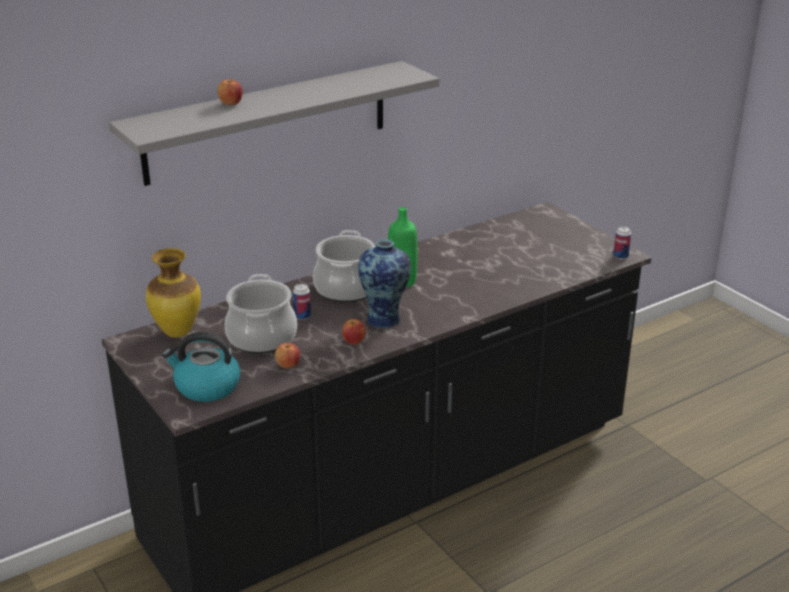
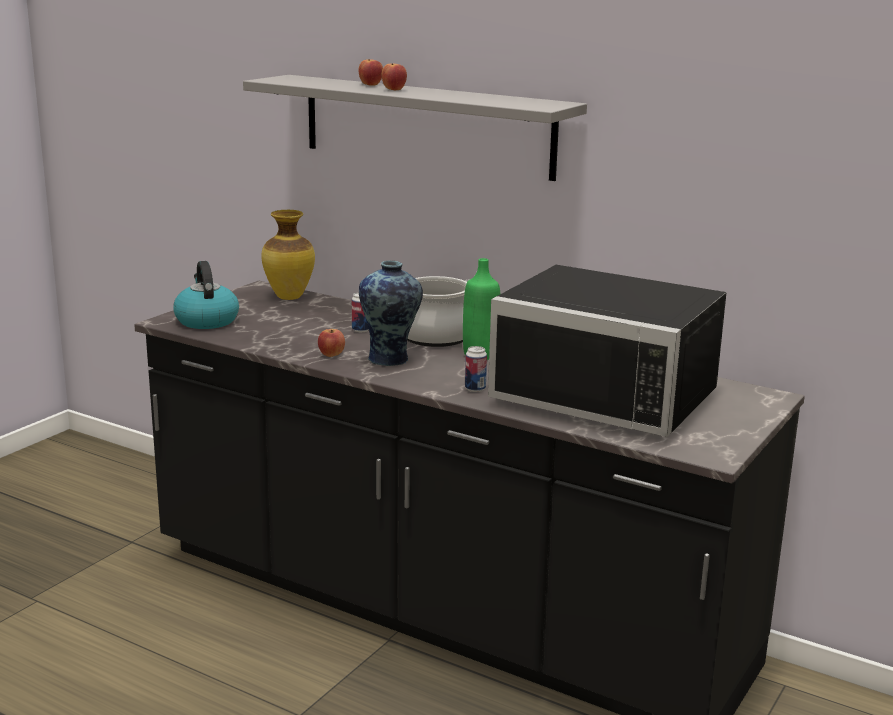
camera: 65 degrees right, 10 degrees down
(261, 337) = (306, 323): cooking pot -> none
(288, 365) = (264, 339): apple -> apple (394, 89)
(510, 256) = (611, 393): none -> black microwave
(620, 256) = (703, 453): can -> can (475, 389)

